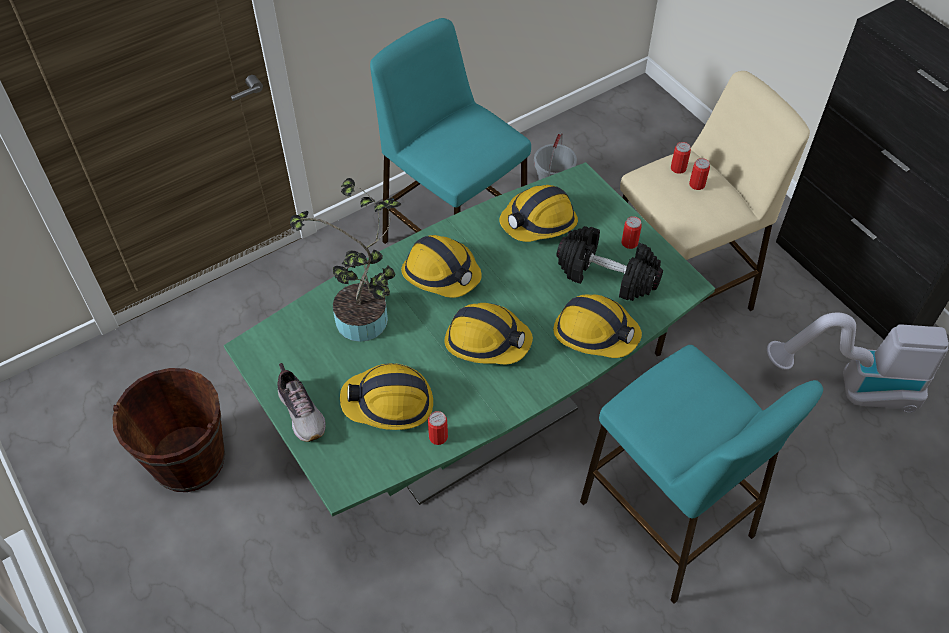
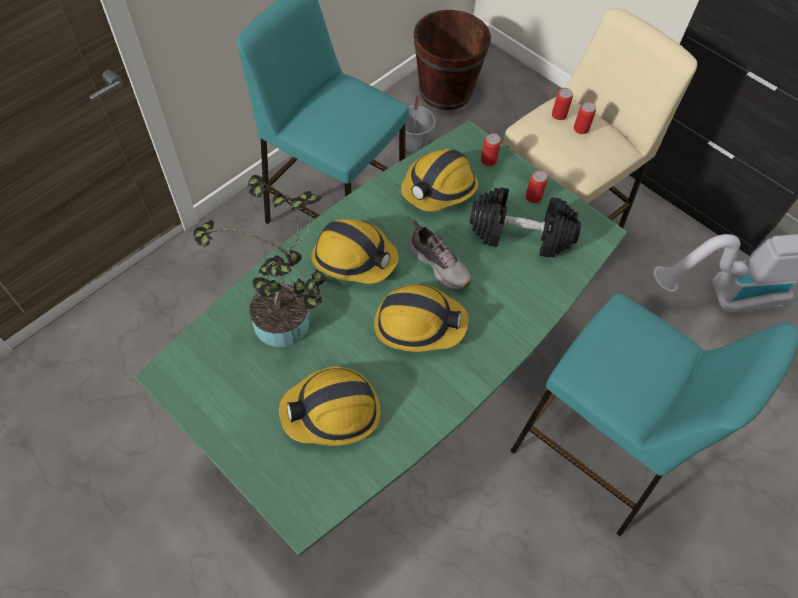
camera: 15 degrees left, 5 degrees up
(189, 460) = (114, 481): brown bucket -> brown bucket (445, 91)
(302, 412) = (239, 439): shoe -> shoe (439, 264)
(438, 437) = (394, 441): can -> can (488, 160)
(595, 333) = (525, 297): hard hat -> none

